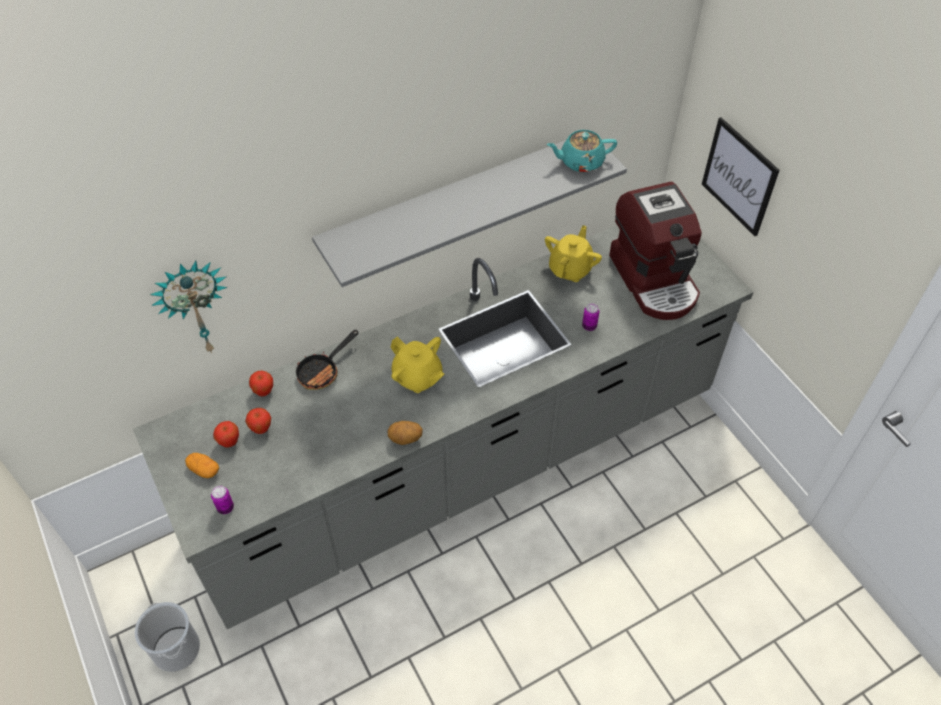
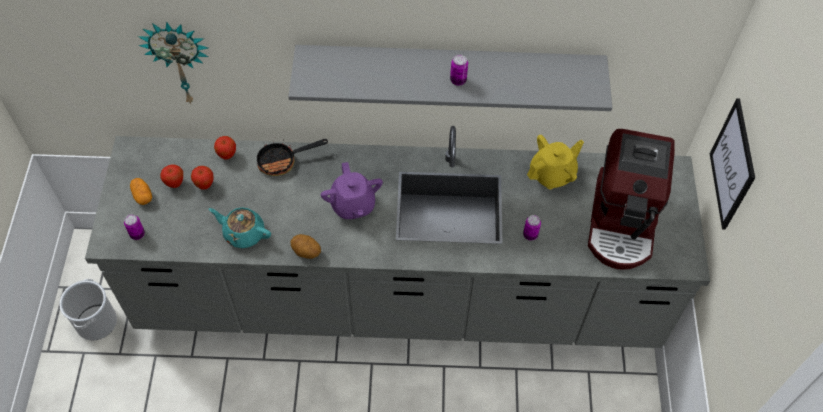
camera: 30 degrees right, 5 degrees up
(417, 377) = (352, 205): yellow teapot -> purple teapot
(484, 202) = (458, 80): none -> can
(580, 162) = (573, 81): turquoise teapot -> turquoise teapot (243, 233)

